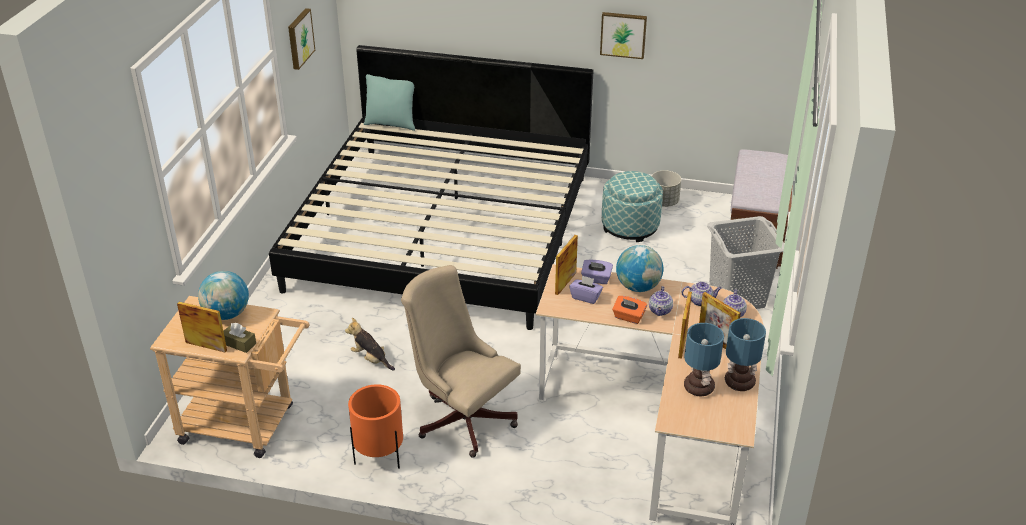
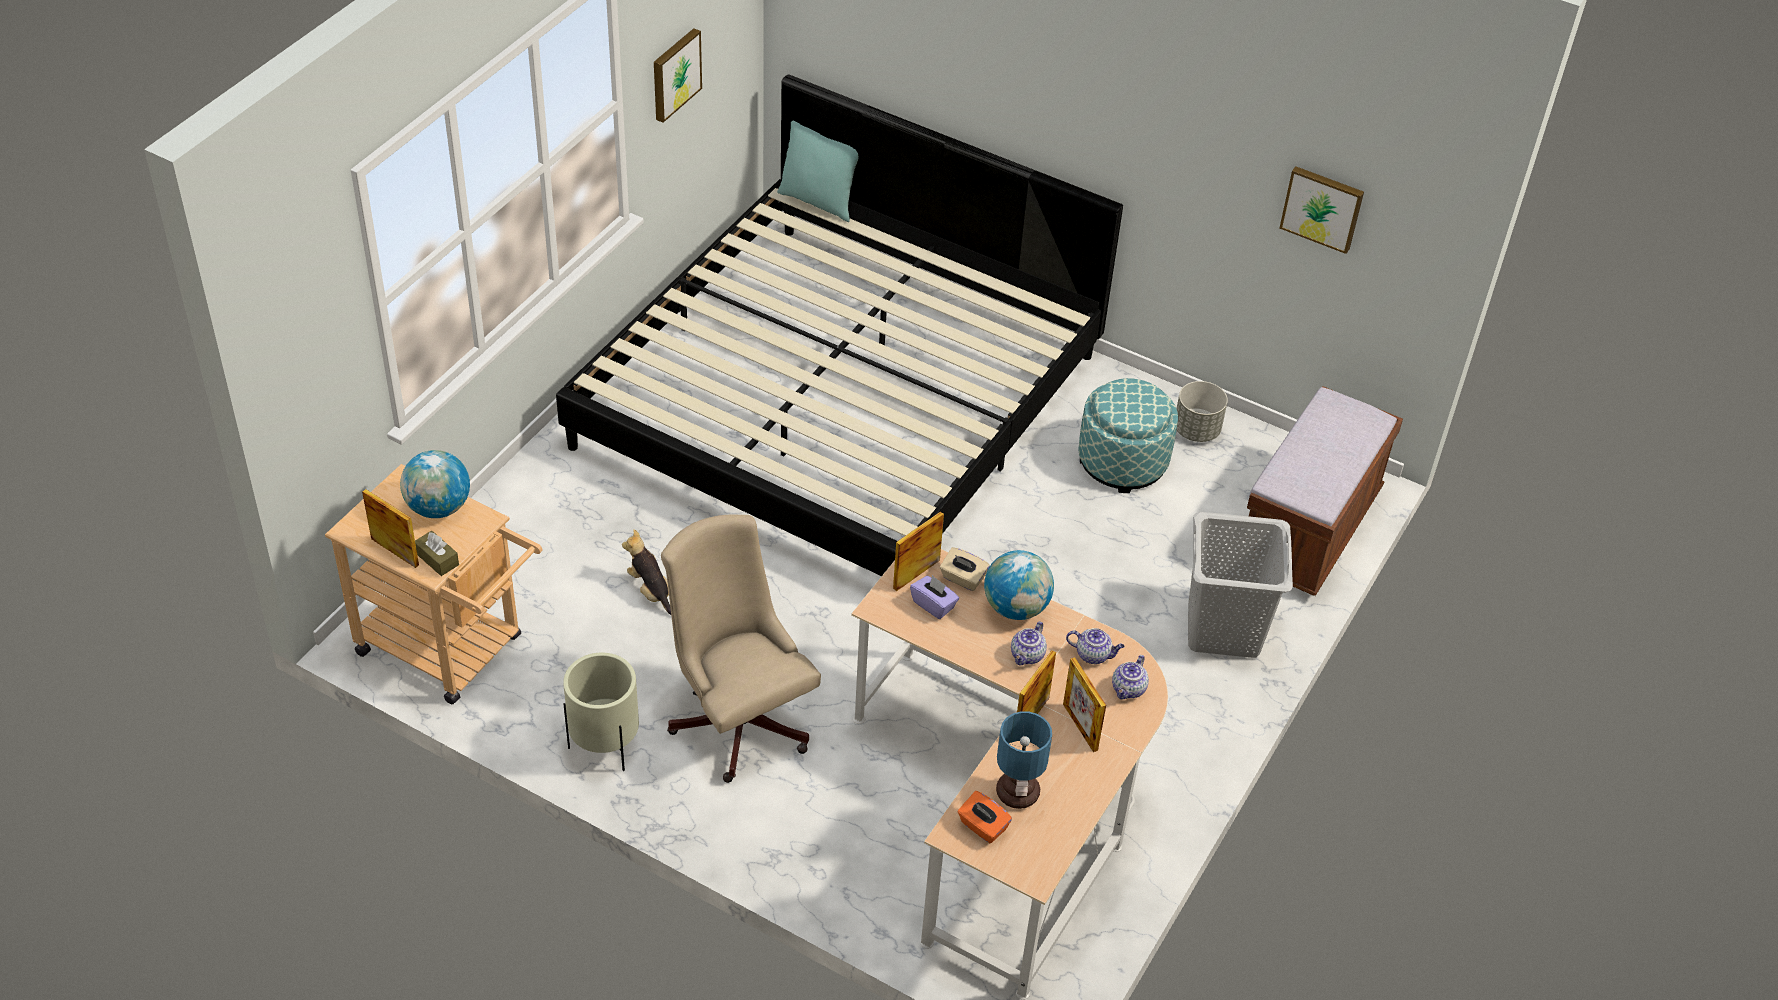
camera: 15 degrees right, 10 degrees up
(379, 457) = (604, 746): orange planter -> beige planter
(596, 279) = (963, 579): purple tissue box -> beige tissue box
(623, 34) = (1173, 167): picture -> picture (1322, 207)
(628, 317) = (977, 654): orange tissue box -> orange tissue box (982, 827)
(738, 383) = (1076, 801): table lamp -> none

